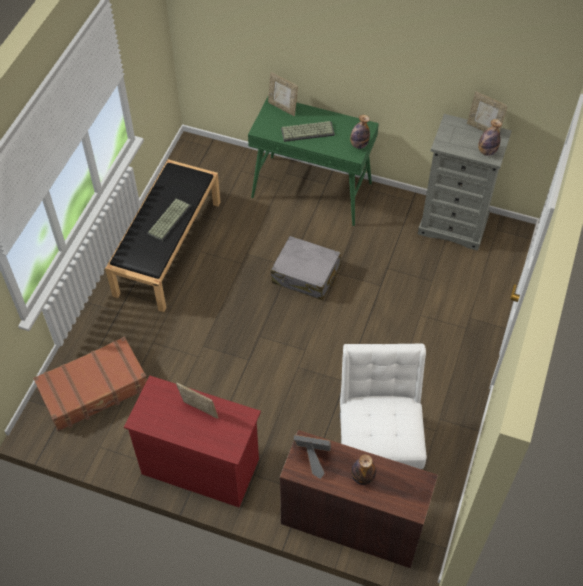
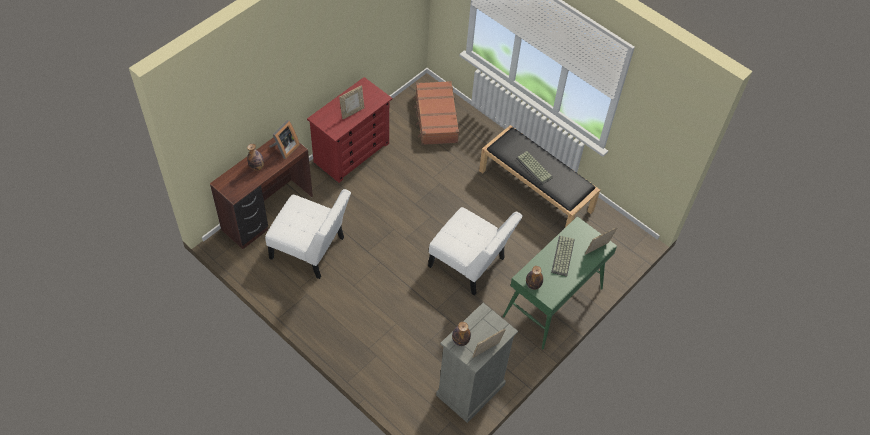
camera: 110 degrees right, 0 degrees up
(306, 275) = (470, 265): grey suitcase -> white chair

